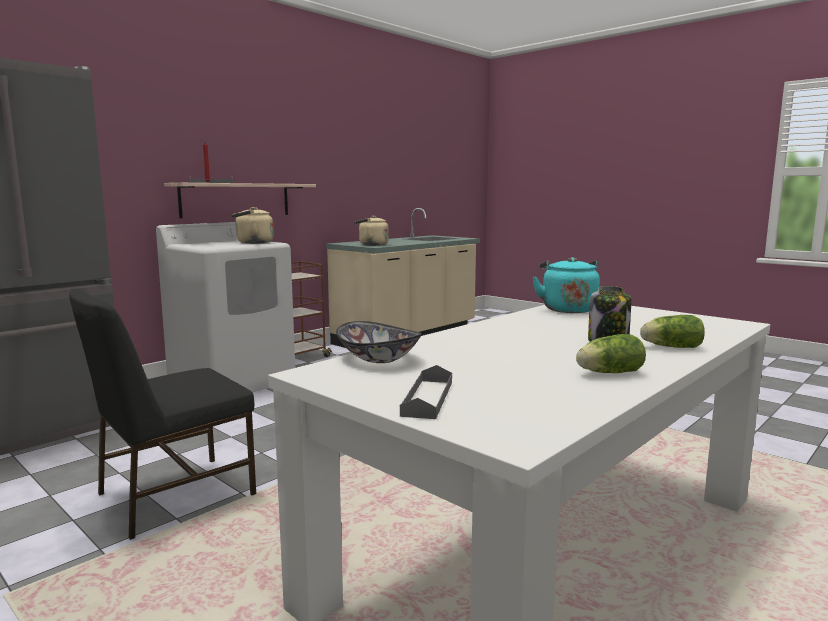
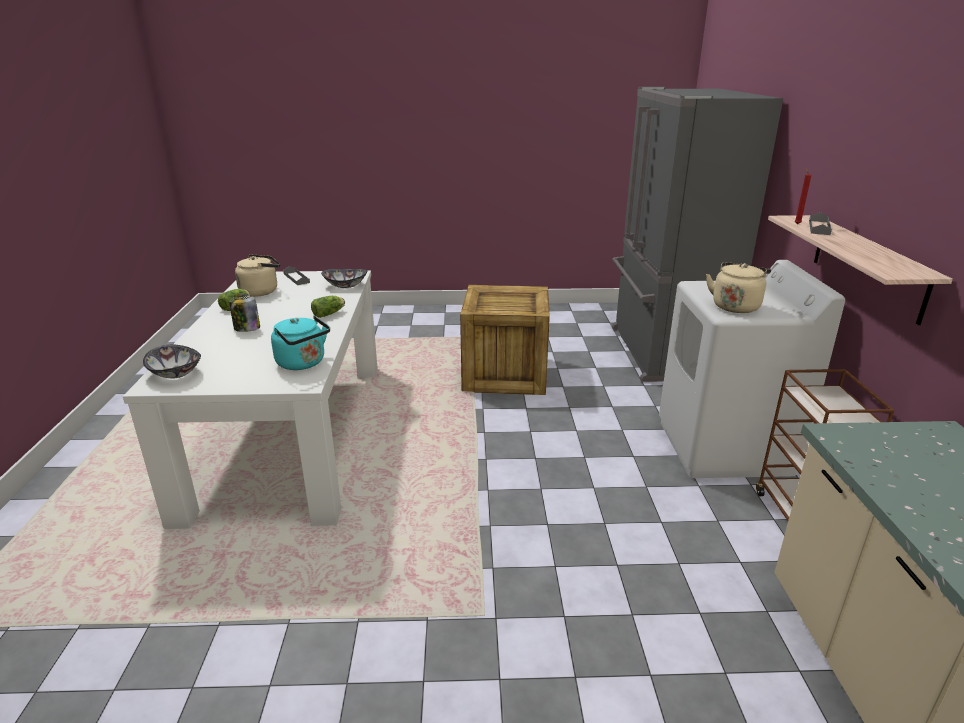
camera: 135 degrees right, 15 degrees up
(173, 495) = (506, 373): black chair -> crate
(371, 245) = (879, 444): beige kettle -> beige kettle (261, 291)
(669, 347) = (208, 335): lettuce -> lettuce (330, 314)
(711, 326) = (176, 373): none -> bowl

